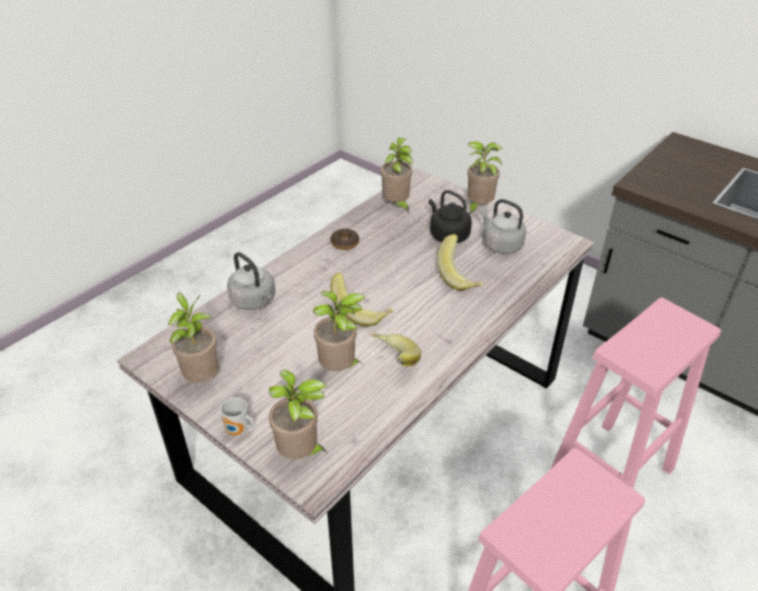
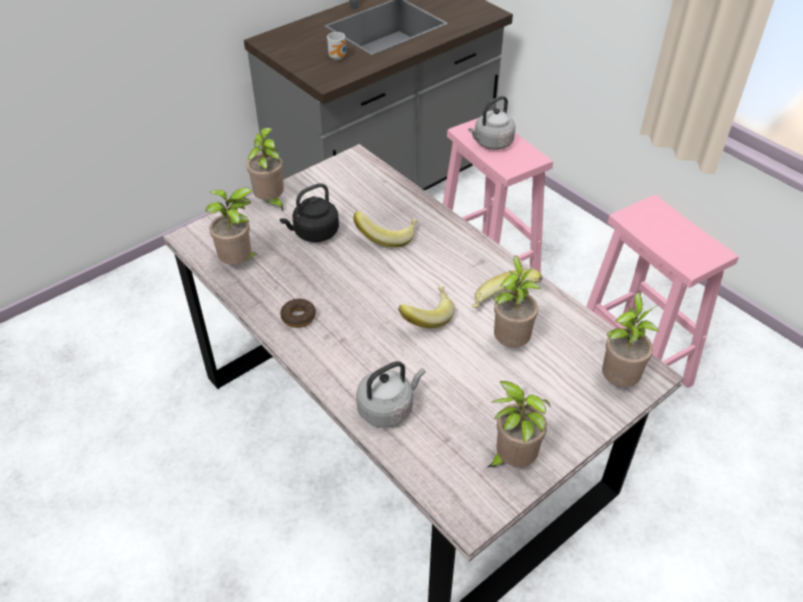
camera: 80 degrees left, 5 degrees up
(239, 431) = (589, 427): mug -> mug (338, 57)
(500, 244) = (344, 200): grey kettle -> grey kettle (491, 143)

